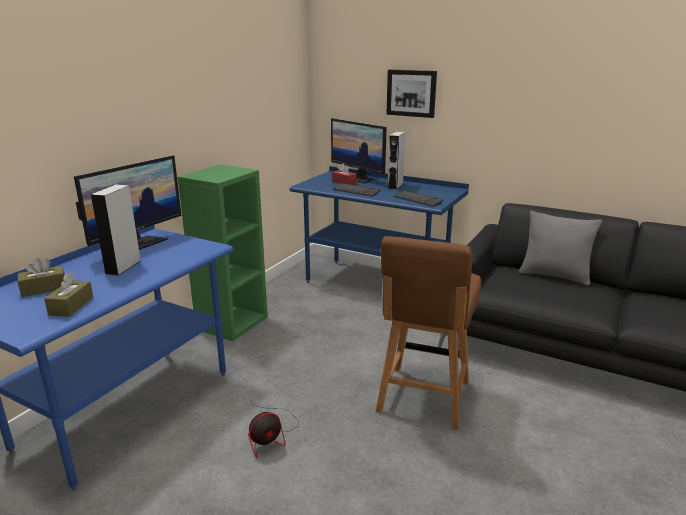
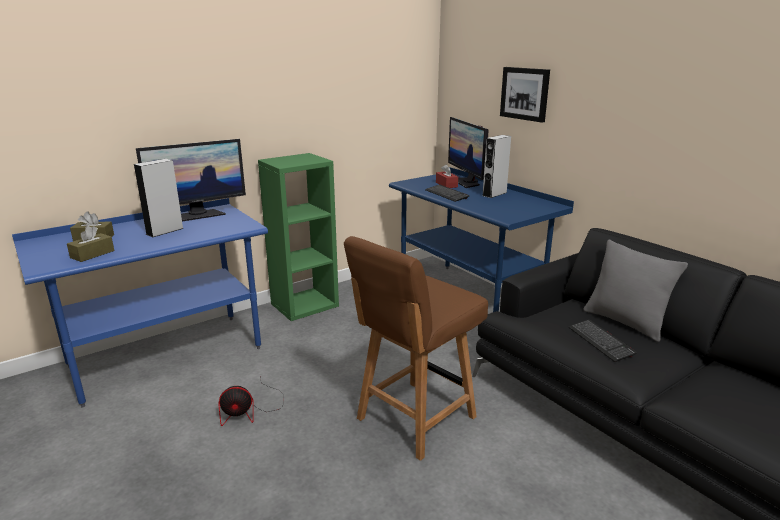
camera: 25 degrees right, 0 degrees up
(418, 200) = (498, 211): keyboard -> keyboard (600, 341)

